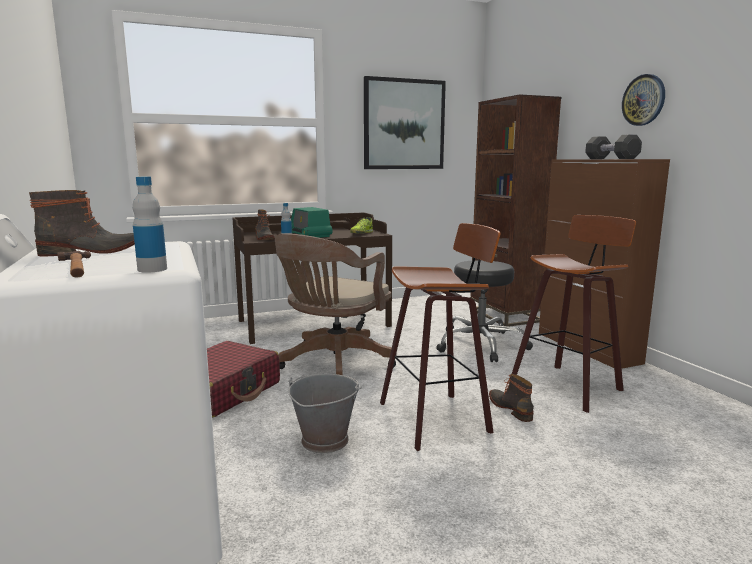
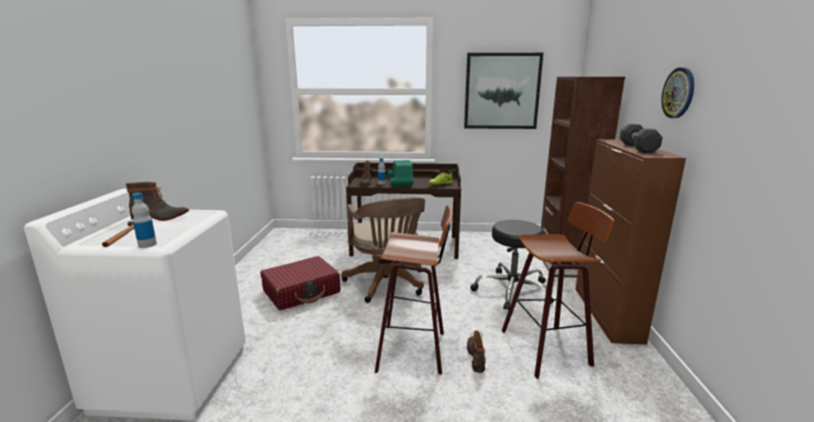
camera: 25 degrees right, 5 degrees up
(324, 440) = (326, 346): grey bucket -> none
(333, 363) = (387, 284): brown office chair -> brown office chair turned 75 degrees counterclockwise

